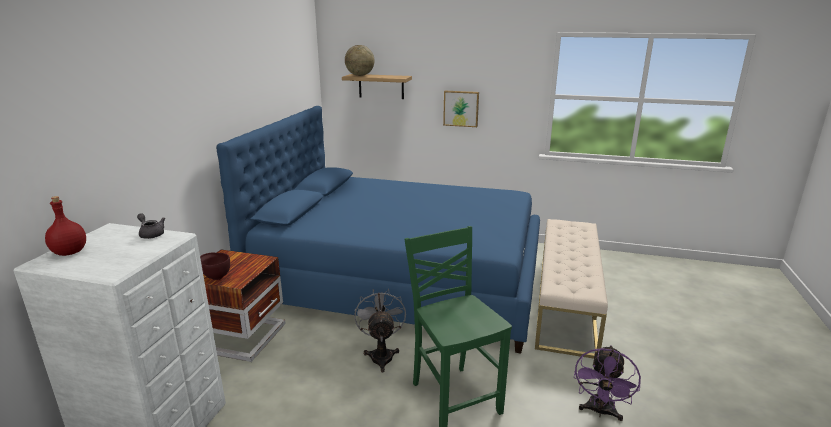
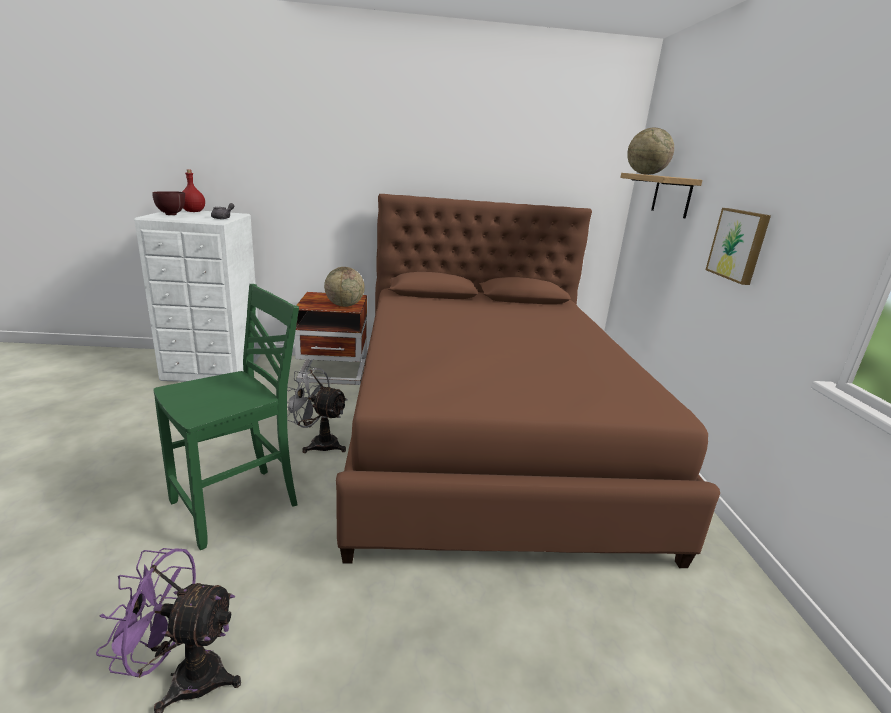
camera: 70 degrees right, 0 degrees up
(216, 277) = (312, 300): brown bowl -> brown bowl (172, 214)
(250, 262) = (344, 305): none -> globe
(381, 354) = (318, 443): grey fan -> grey fan turned 135 degrees counterclockwise
(400, 280) = (487, 434): blue bed -> brown bed
(566, 302) = (536, 626): beige bench -> none

